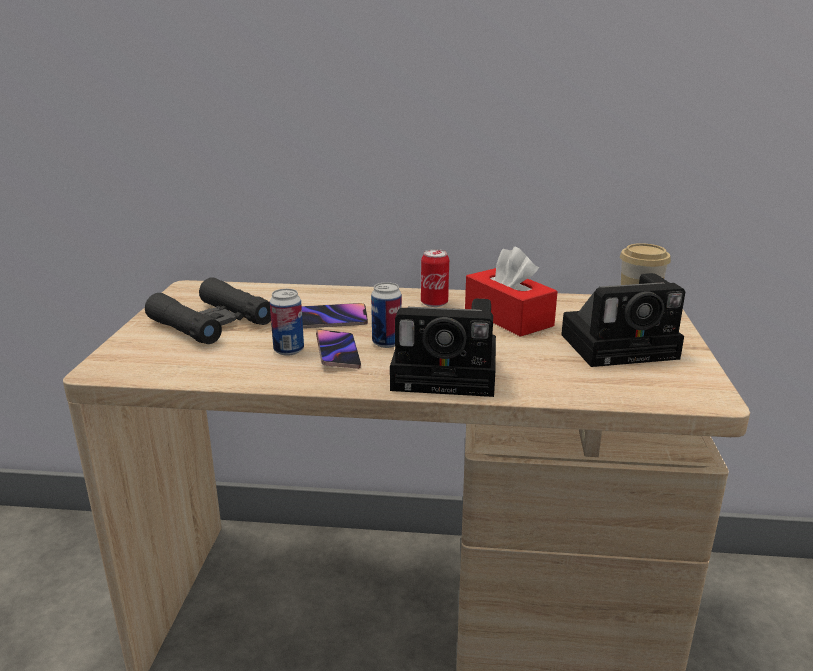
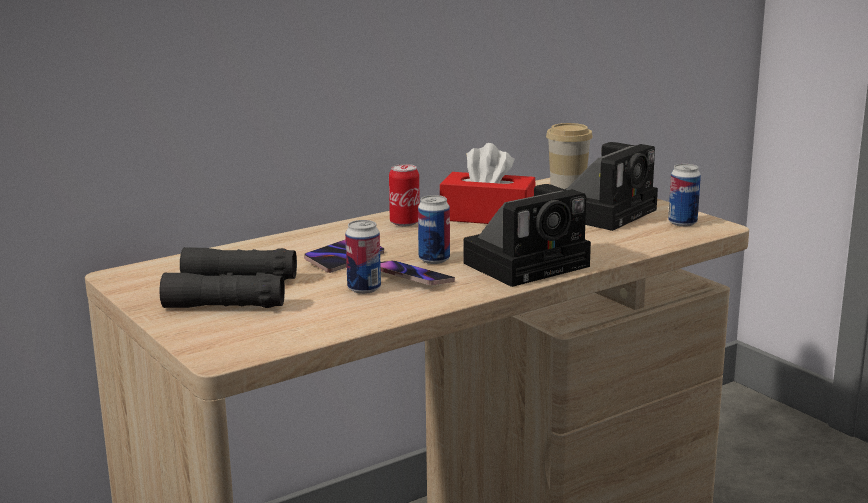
camera: 40 degrees left, 5 degrees down
(680, 382) = (682, 223): none -> can

